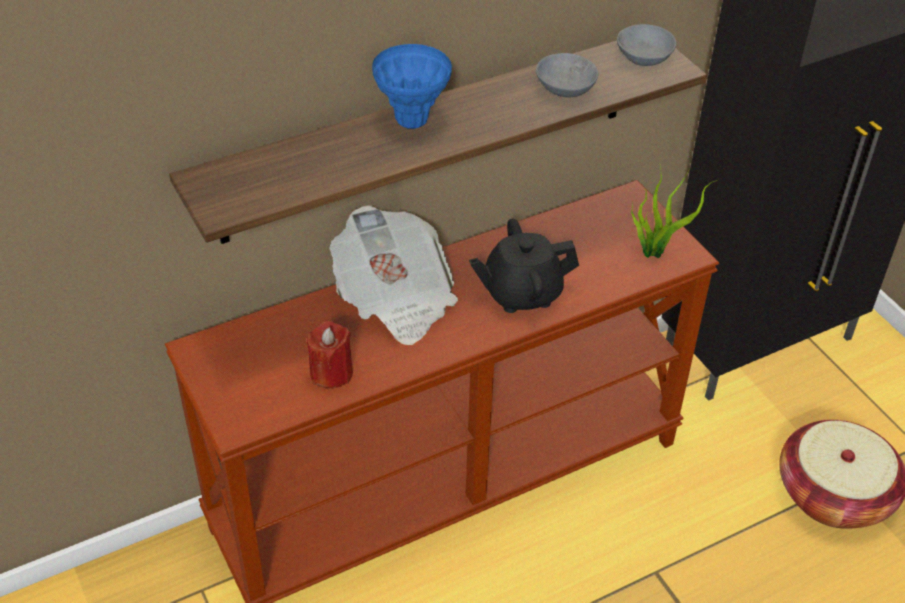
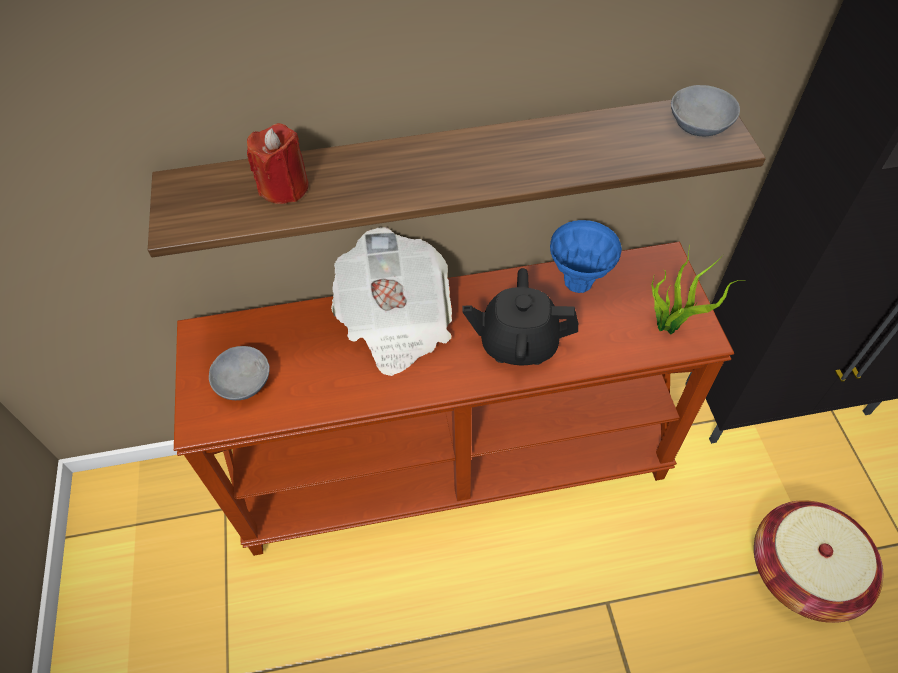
camera: 20 degrees right, 10 degrees up
(331, 373) = (306, 388): red candle -> red candle (284, 187)
(412, 120) = (416, 156): blue vase -> blue vase (578, 283)
(563, 87) = (594, 146): grey bowl -> grey bowl (241, 381)

